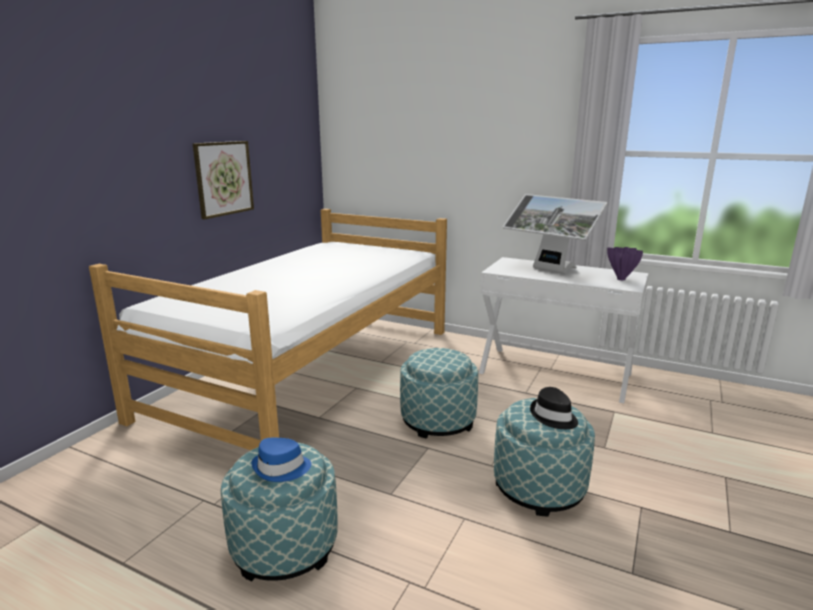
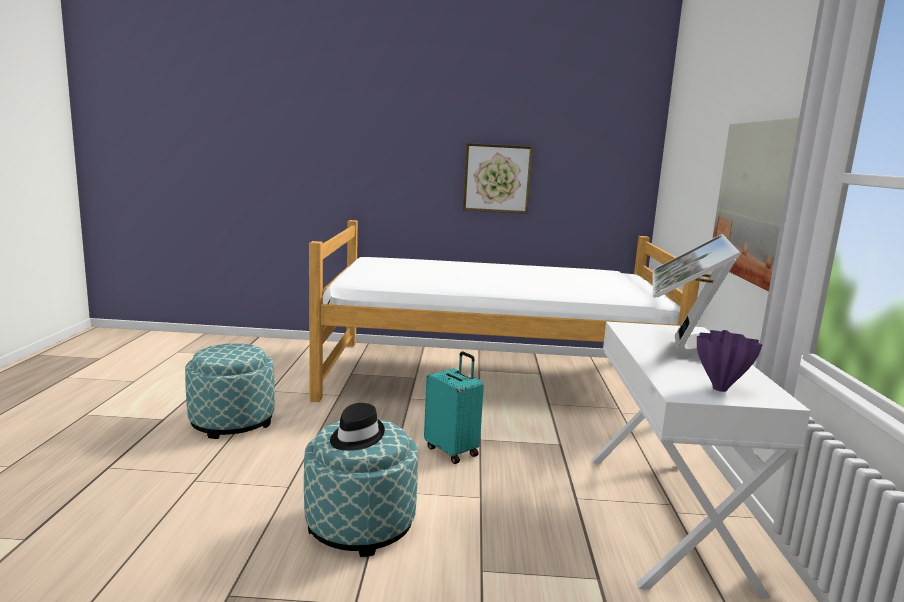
camera: 65 degrees right, 5 degrees down
(281, 468) = (222, 353): blue hat -> none
(438, 420) = (452, 451): ottoman -> turquoise suitcase
(507, 169) = (756, 200): none -> picture

